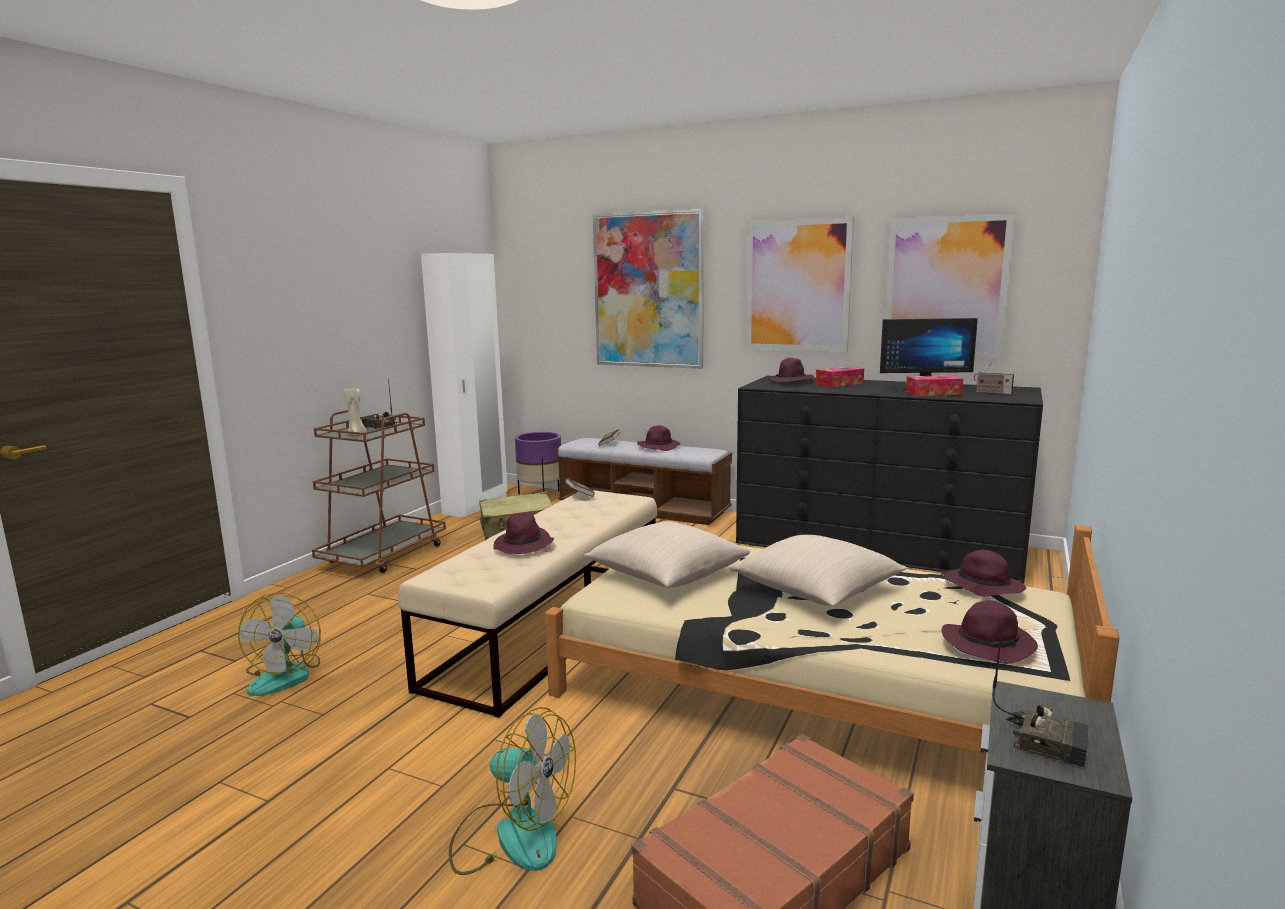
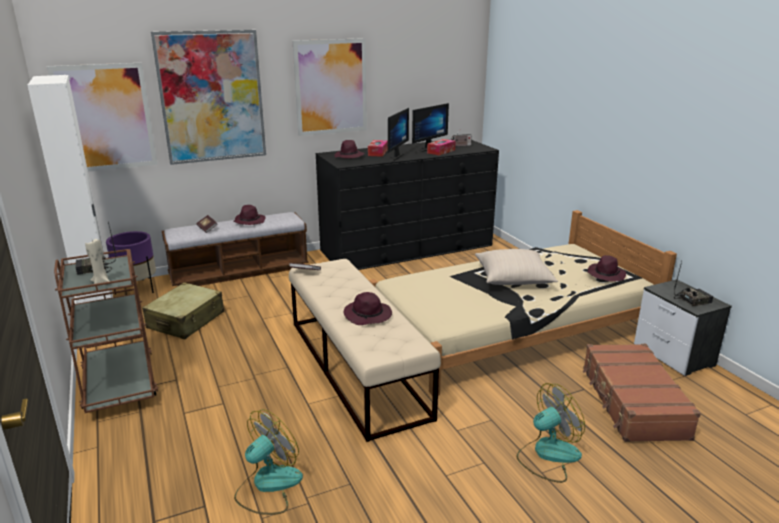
camera: 50 degrees left, 10 degrees up
(286, 675) = (268, 485): fan -> fan turned 90 degrees counterclockwise
(667, 574) = (444, 299): beige pillow -> none
(842, 389) = (393, 157): none -> monitor
(945, 288) = (418, 84): picture -> picture (105, 117)
(981, 586) = (555, 251): purple hat -> none

